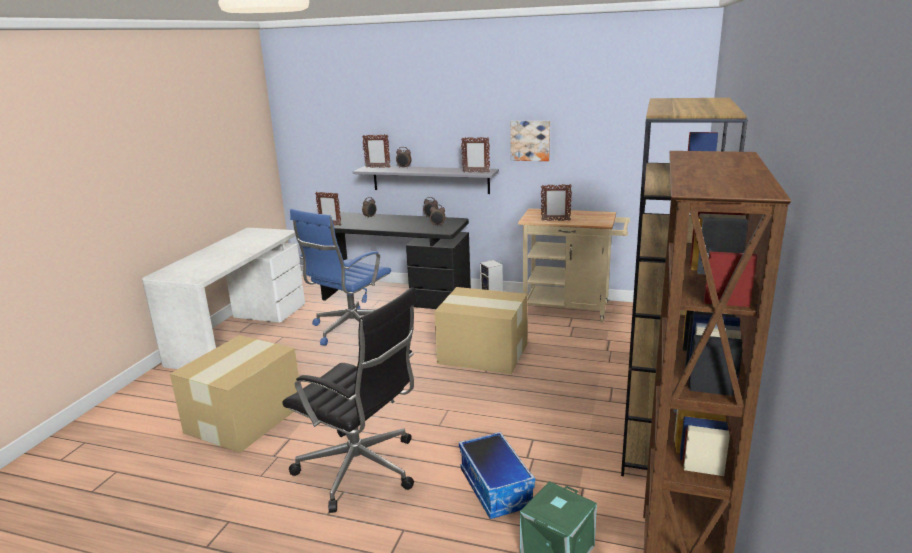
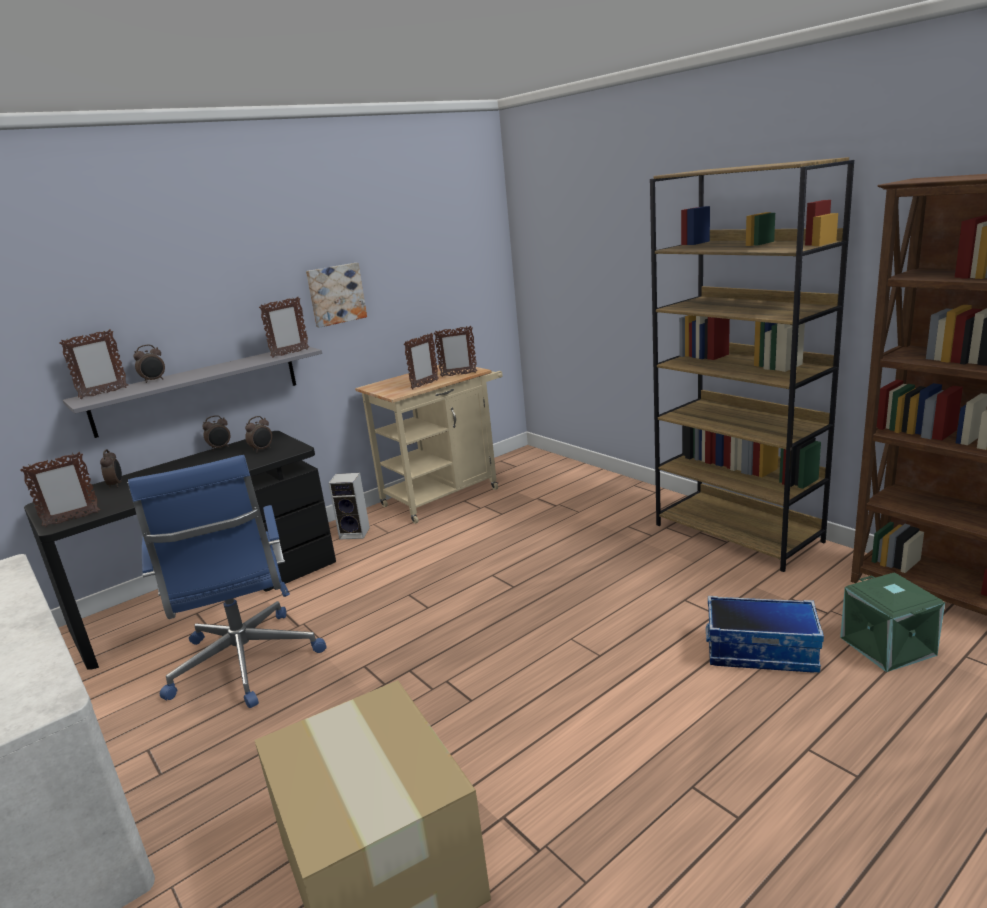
camera: 55 degrees left, 0 degrees up
(361, 470) = (651, 754): black office chair -> none
(482, 353) = (466, 575): cardboard box -> none
(588, 222) = (458, 375): none -> picture frame

